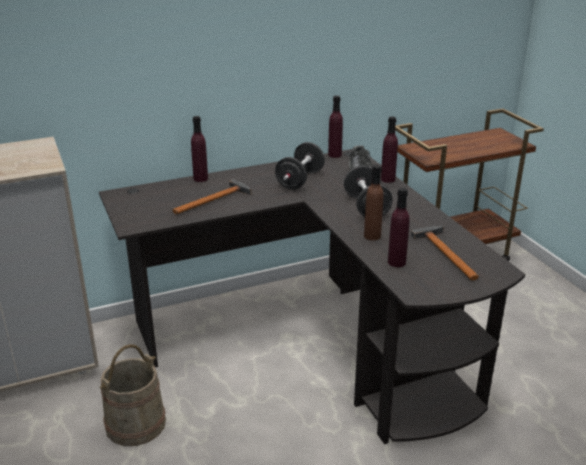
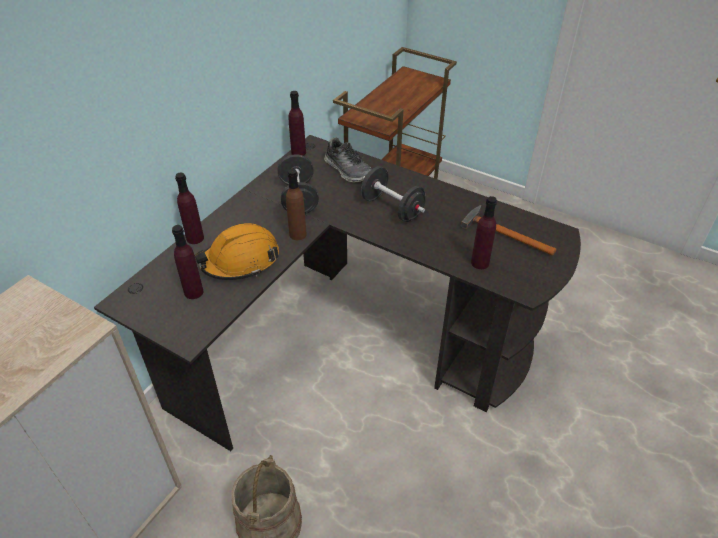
camera: 35 degrees left, 15 degrees up
(214, 199) = (240, 261): hammer -> orange hard hat
(372, 236) = (431, 241): brown bottle -> brown bottle (297, 234)
(387, 179) = (375, 165): purple bottle -> purple bottle (193, 292)

